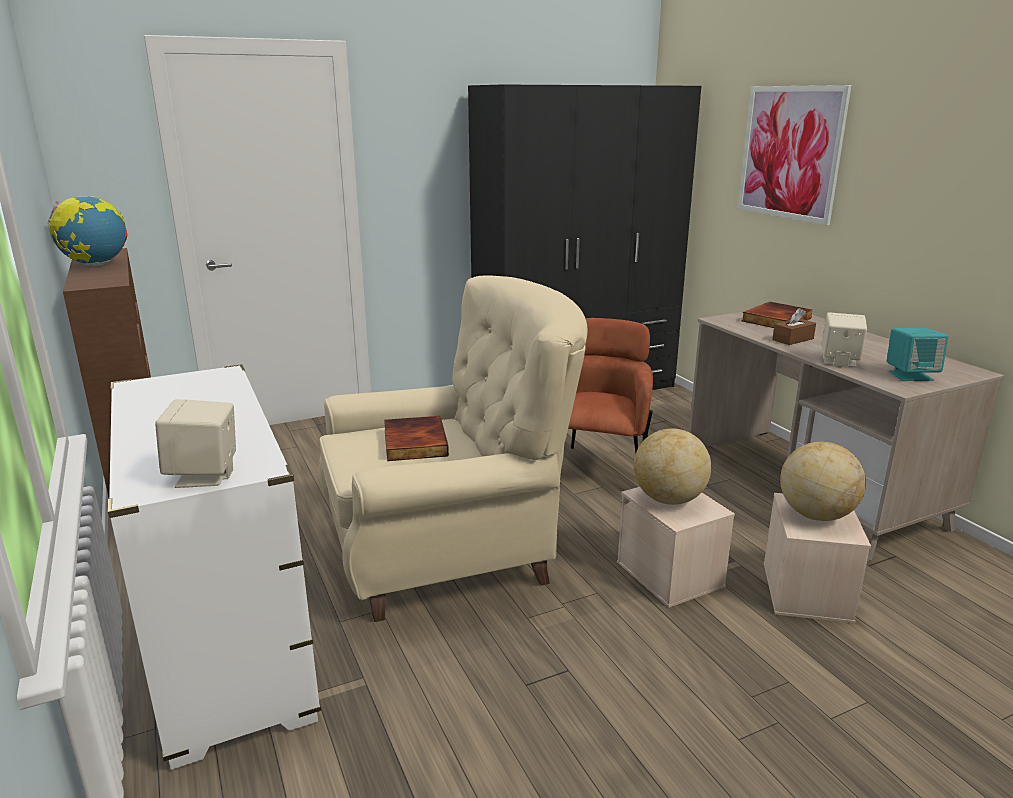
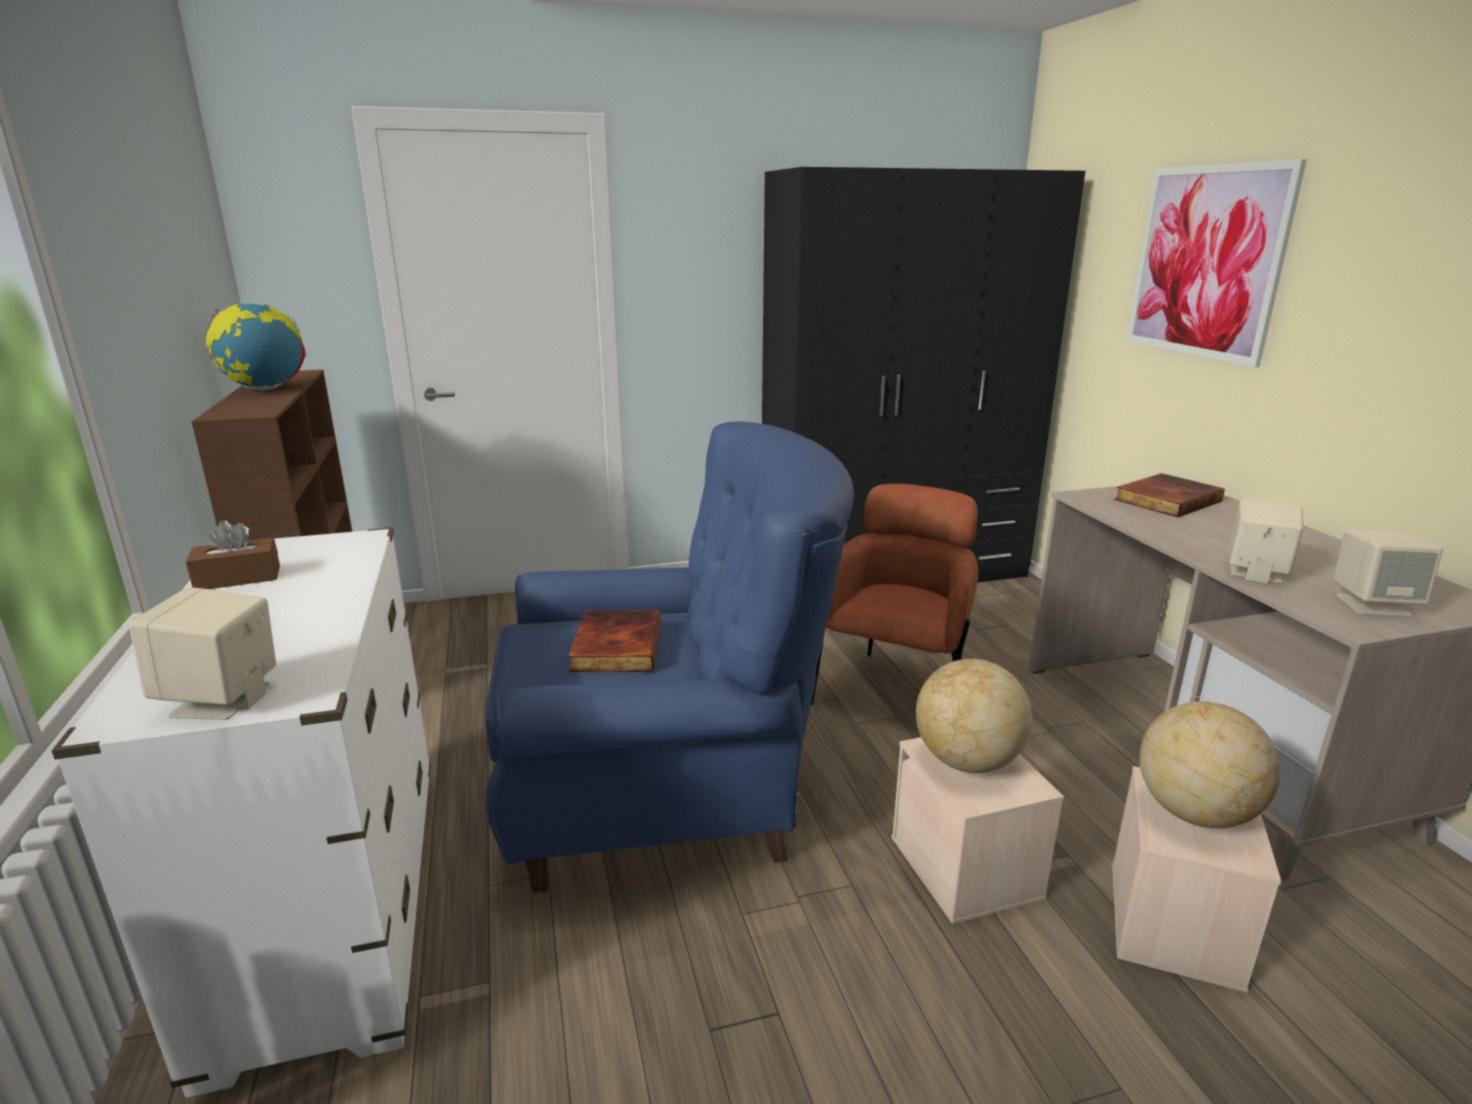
camera: 10 degrees right, 0 degrees up
(451, 552) = (667, 795): beige armchair -> blue armchair
(793, 339) = (1187, 532): brown tissue box -> brown tissue box (238, 578)
(910, 375) = (1372, 605): turquoise speaker -> beige speaker

